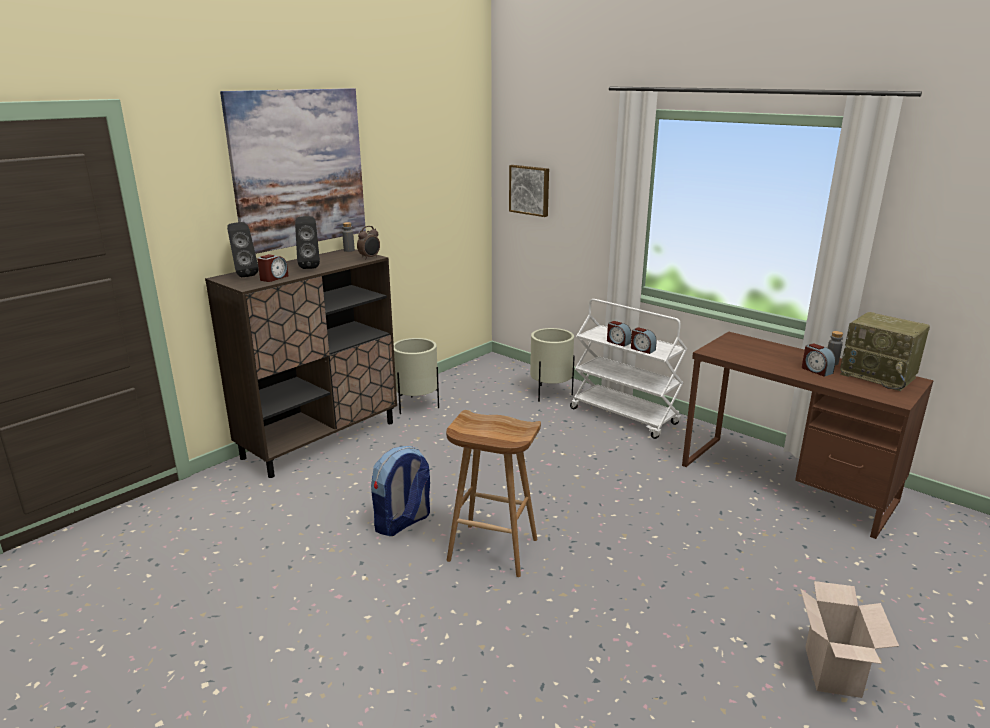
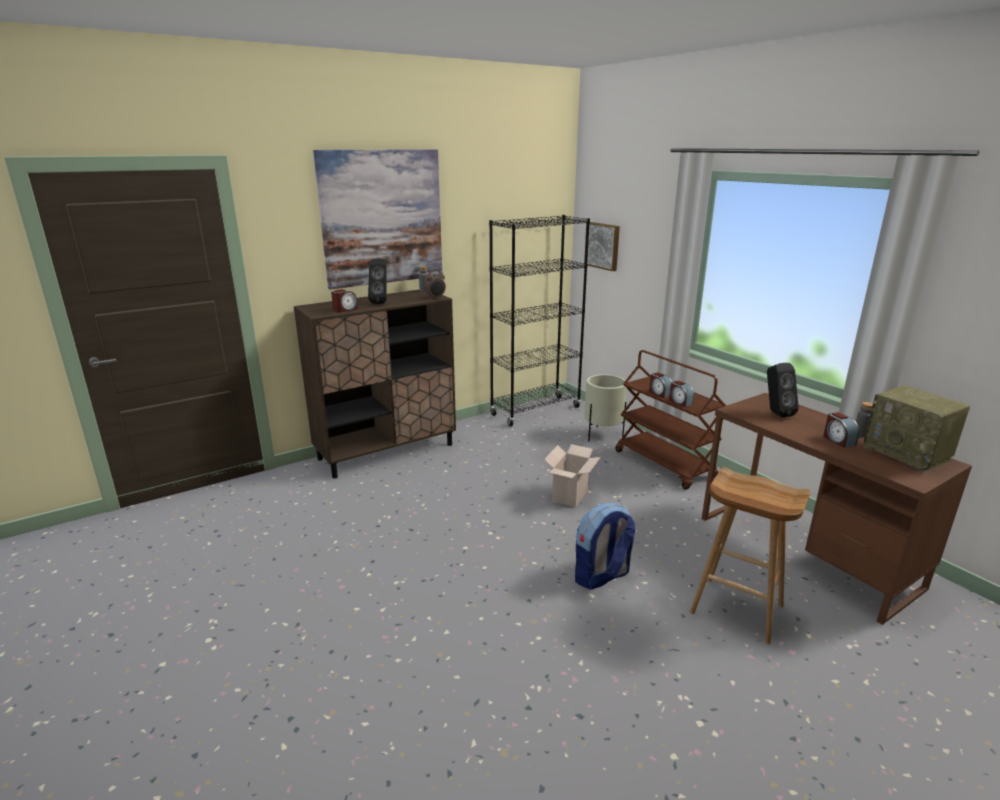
camera: 15 degrees right, 0 degrees up
(244, 275) = (324, 306): black speaker -> black speaker (775, 413)
(402, 523) = (421, 532): backpack -> backpack (601, 577)
(416, 406) = (478, 432): beige planter -> none
(468, 375) = (535, 411): none -> black bookcase
(491, 550) = (486, 569): brown stool -> brown stool (735, 609)
(624, 416) = (664, 464): white cart -> brown cart
(834, 673) = (775, 755): cardboard box -> cardboard box (570, 497)

